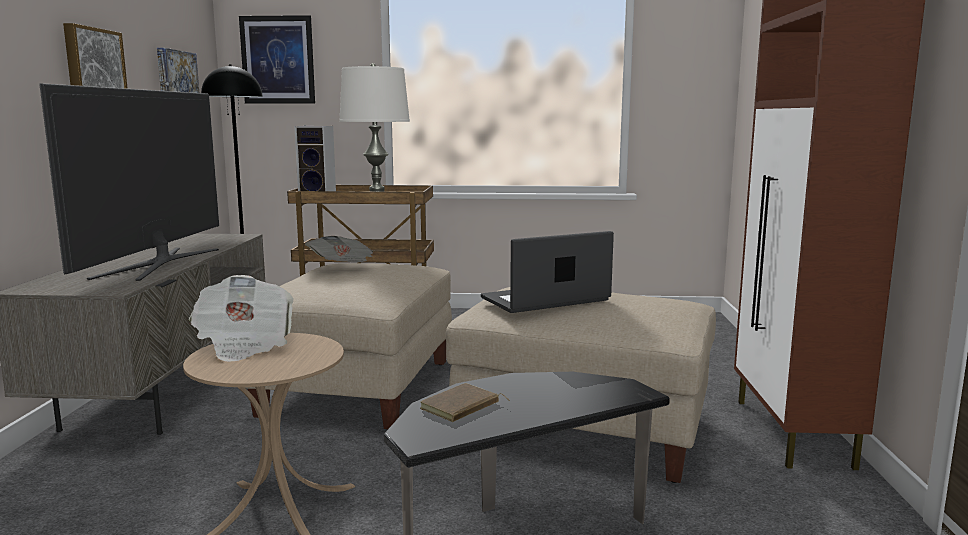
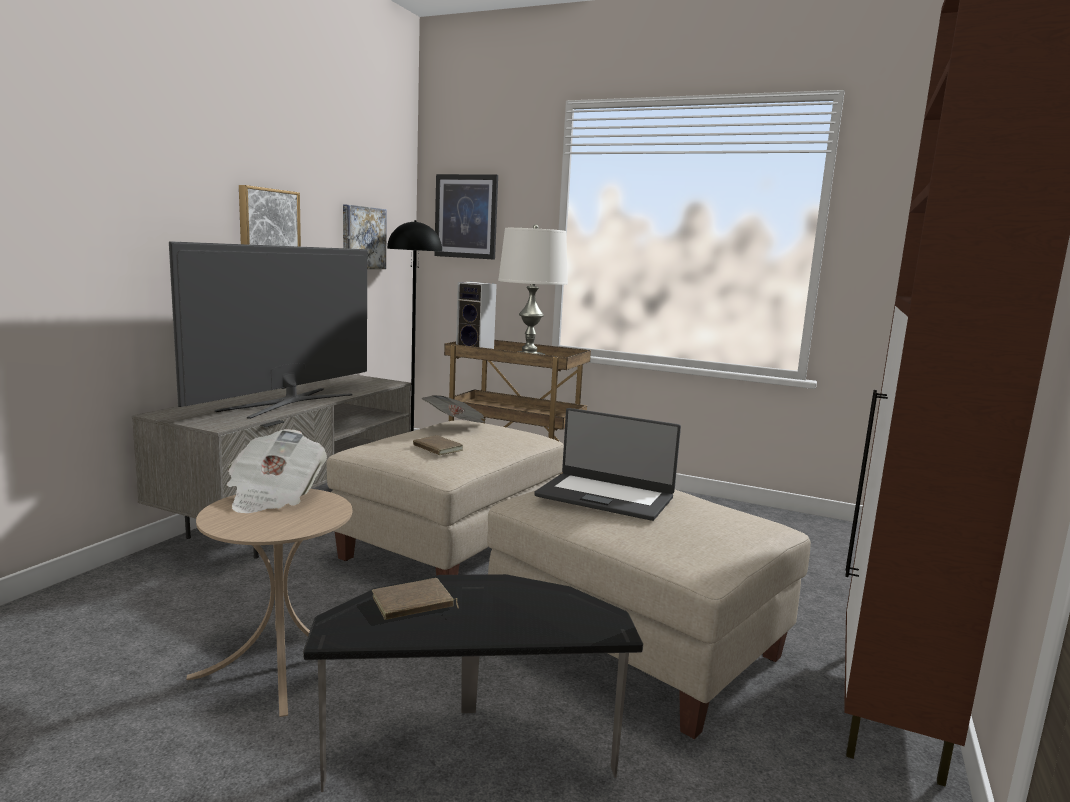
camera: 20 degrees right, 0 degrees up
(350, 286) = (436, 448): none -> brown book
(546, 300) = (605, 496): laptop -> laptop turned 150 degrees counterclockwise

